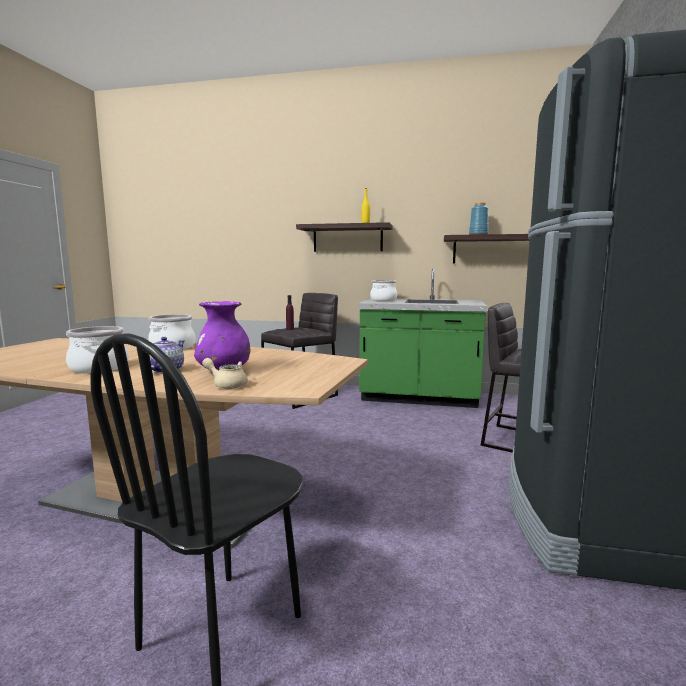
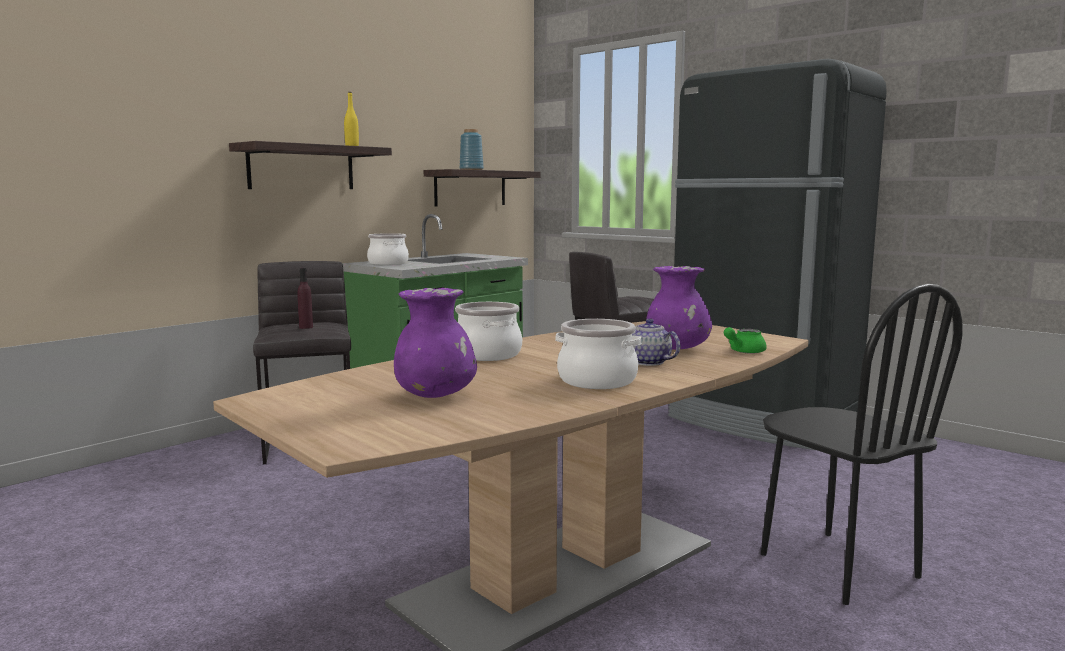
camera: 60 degrees left, 0 degrees up
(60, 353) = (435, 395): none -> purple vase
(227, 385) = (743, 351): beige teapot -> green teapot

